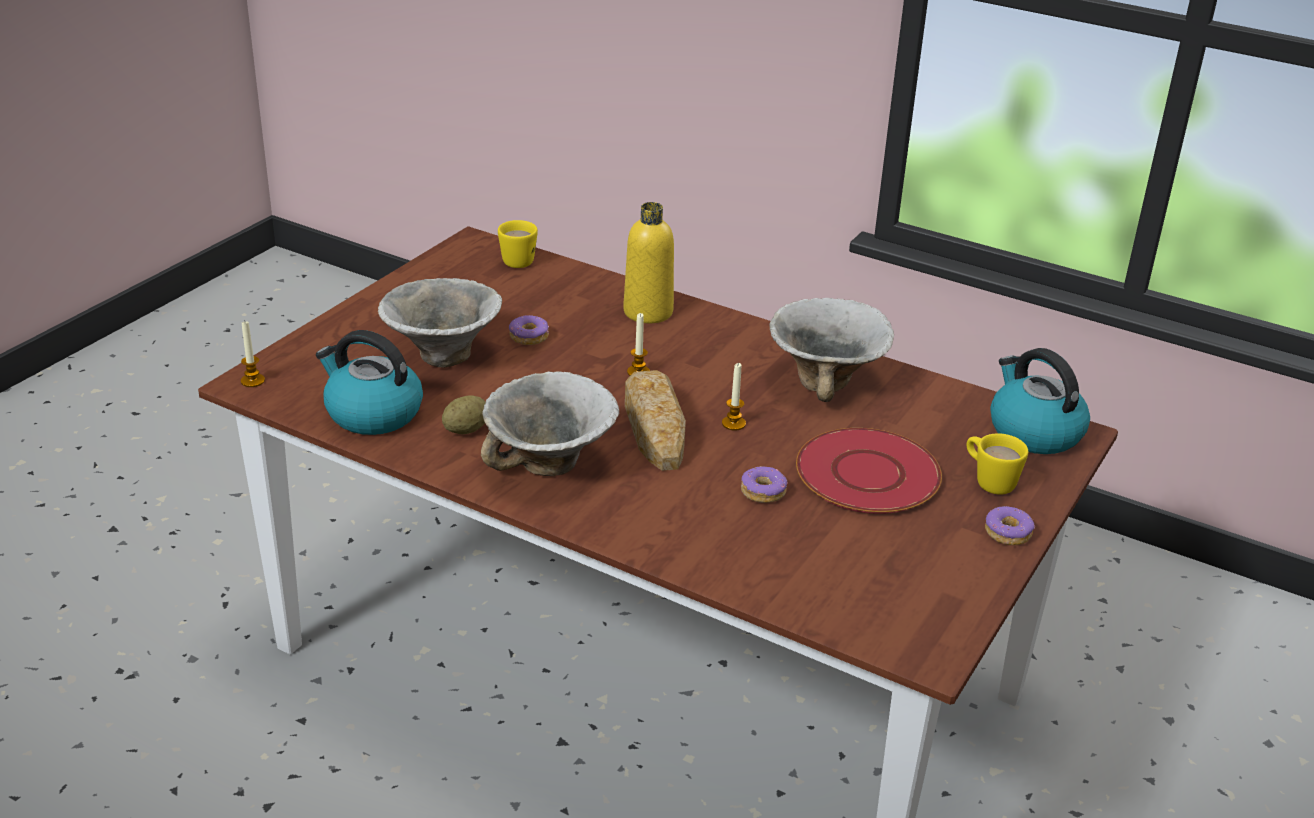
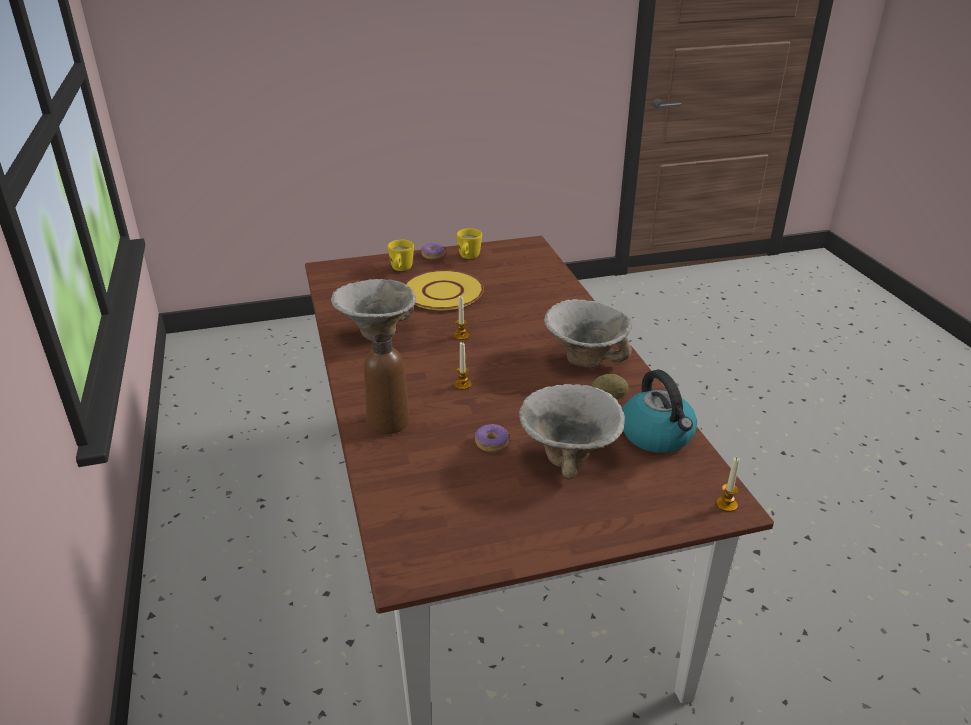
camera: 135 degrees left, 0 degrees up
(515, 259) = (400, 527): yellow mug -> yellow mug (468, 258)
(648, 312) = (388, 422): yellow bottle -> brown bottle
(654, 427) = (503, 352): bread -> none
(763, 491) = (500, 305): donut -> none
(866, 474) = (443, 292): red plate -> yellow plate
(1033, 432) = (340, 275): kettle -> none

